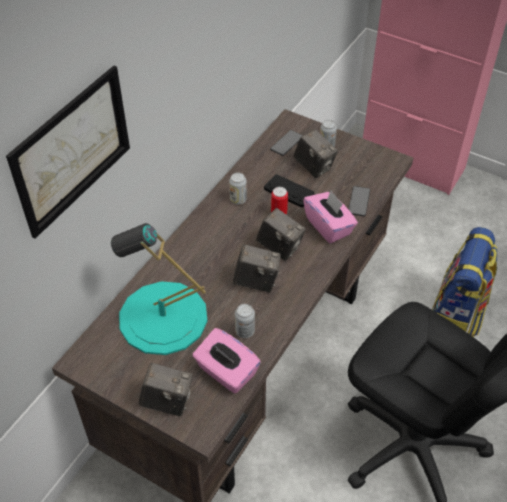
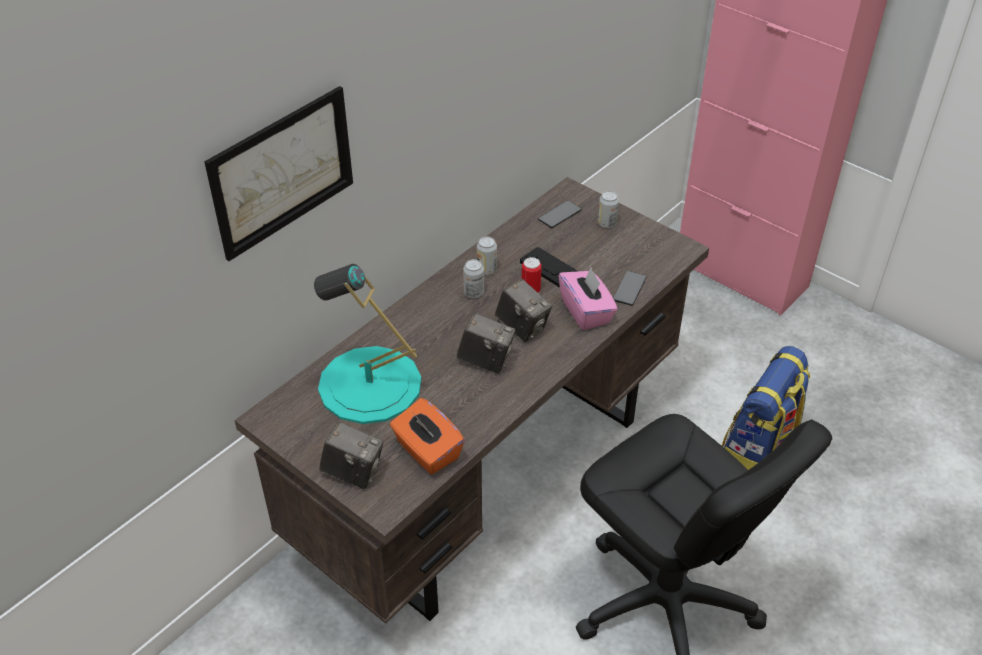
camera: 10 degrees right, 5 degrees down
(226, 372) = (427, 451): pink tissue box -> orange tissue box
(245, 331) = (459, 411): can -> can (474, 293)
(314, 167) = (585, 244): camera -> none

